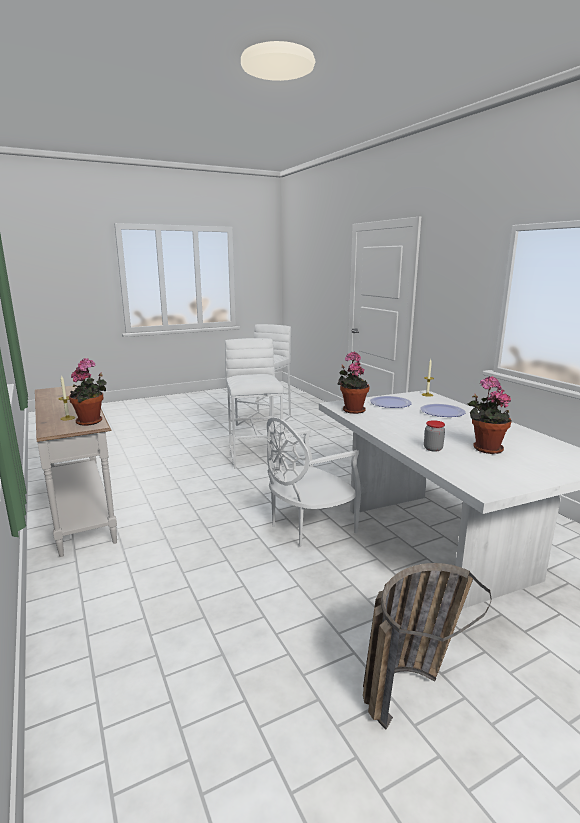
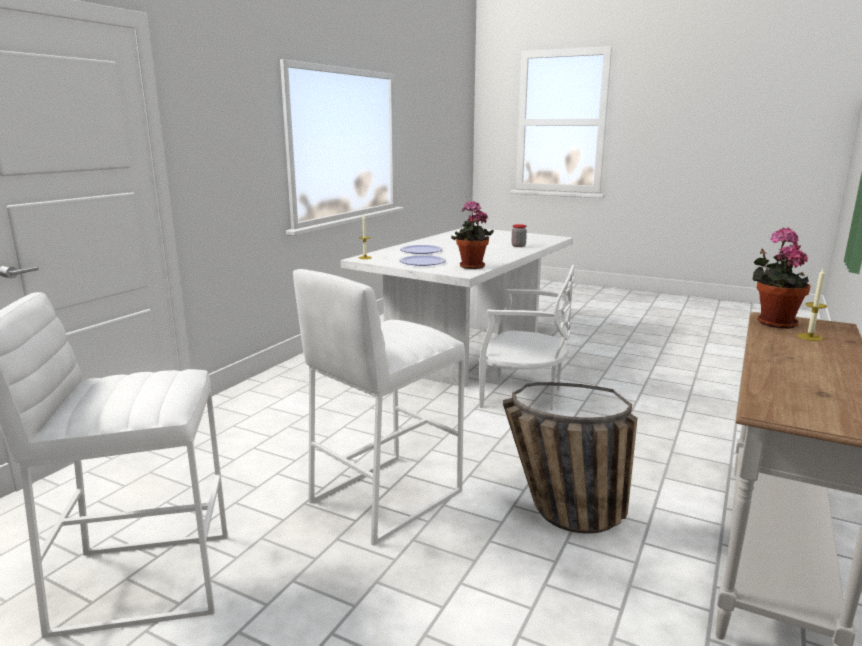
camera: 125 degrees left, 0 degrees up
(411, 684) = (610, 339): basket -> basket (559, 514)
(484, 448) = (492, 240): potted plant -> none

